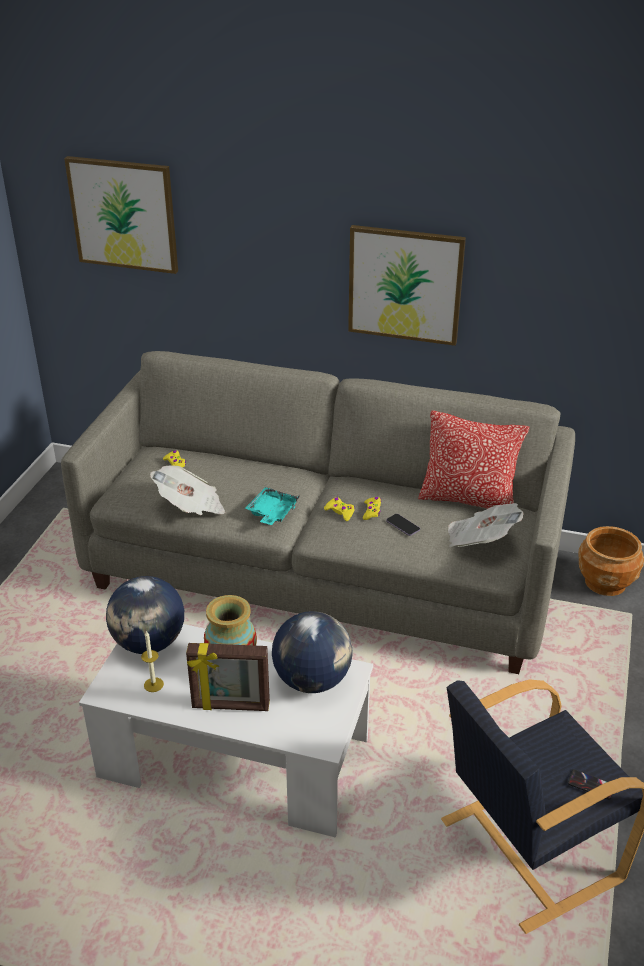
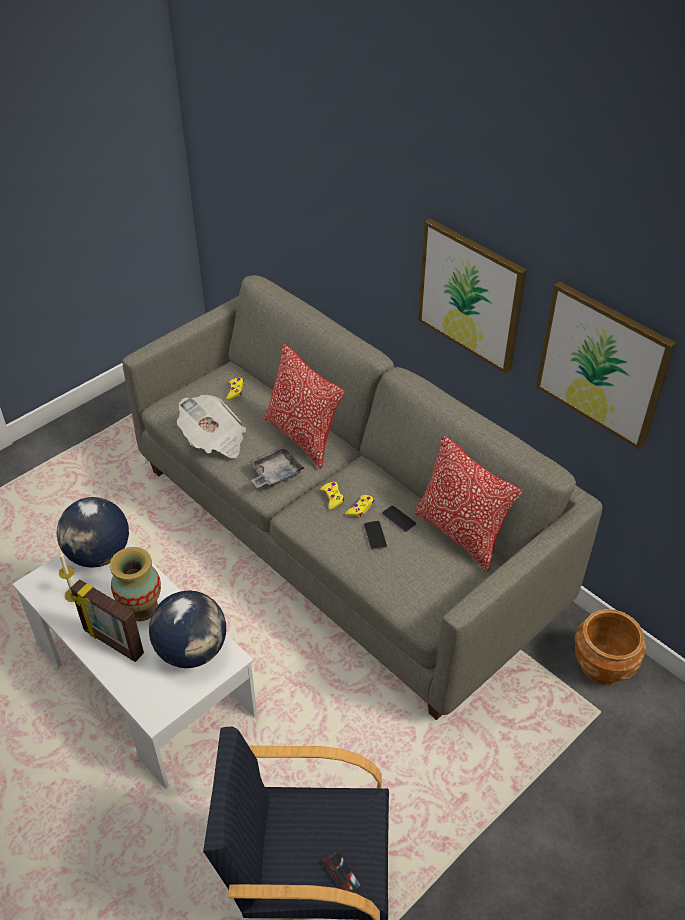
camera: 30 degrees right, 10 degrees up
(124, 214) = (256, 139): picture -> picture (602, 364)
(270, 478) = (302, 437): none -> pillow
(272, 513) = (275, 474): turquoise tray -> grey tray
(410, 507) = (398, 519): none -> phone
(480, 540) = (432, 583): newspaper -> none

